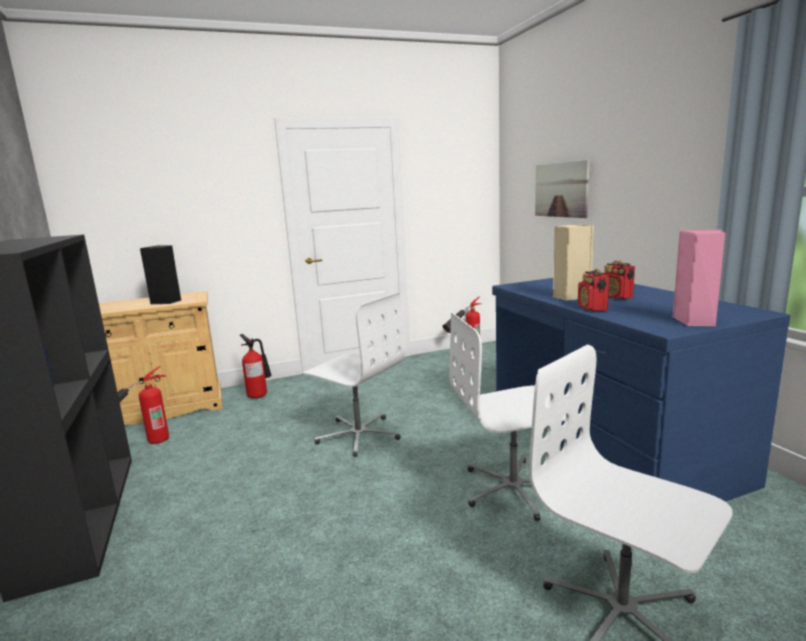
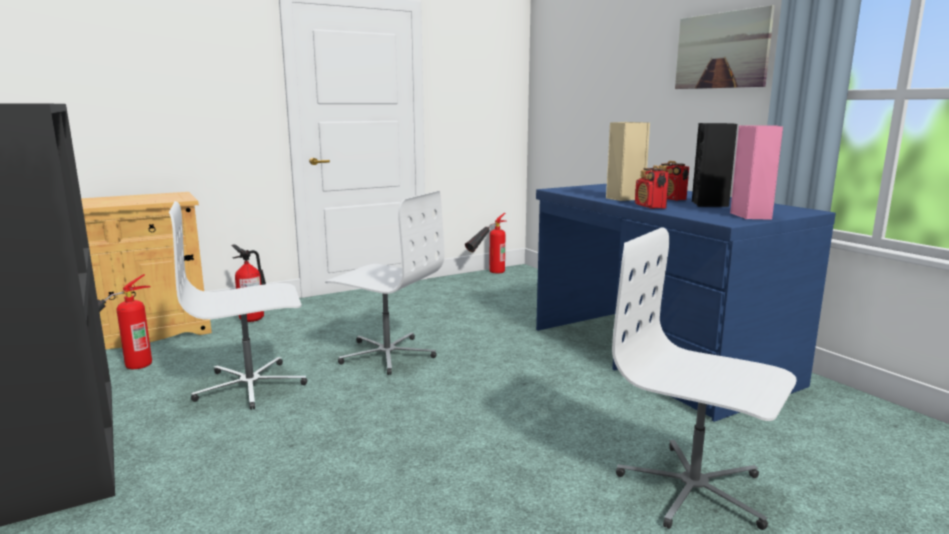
camera: 10 degrees left, 0 degrees up
(167, 302) = (145, 200): black speaker -> black speaker (710, 204)
(514, 489) = (569, 397): white office chair -> white office chair (251, 386)
(561, 189) = (601, 92): picture -> picture (721, 50)

